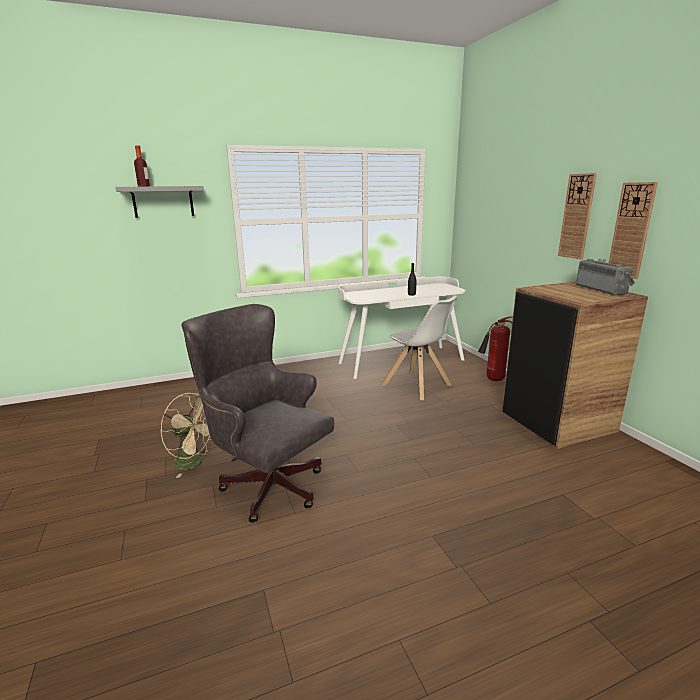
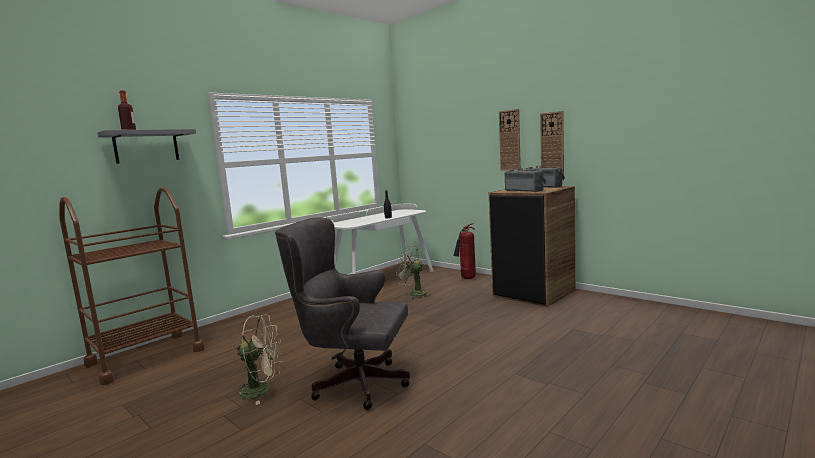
camera: 25 degrees left, 10 degrees down
(150, 395) = (146, 357): none -> brown cart
(417, 386) = (413, 293): chair -> green fan
(564, 294) = (525, 190): none -> radio

